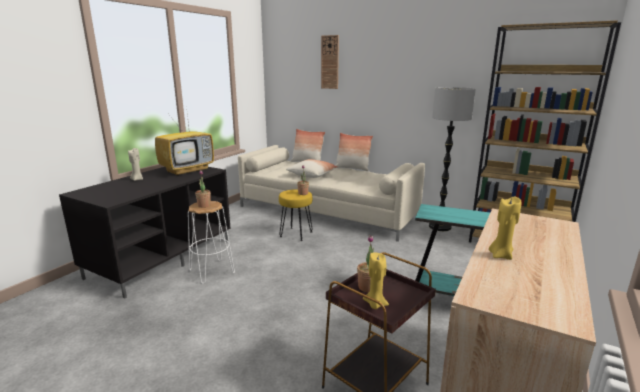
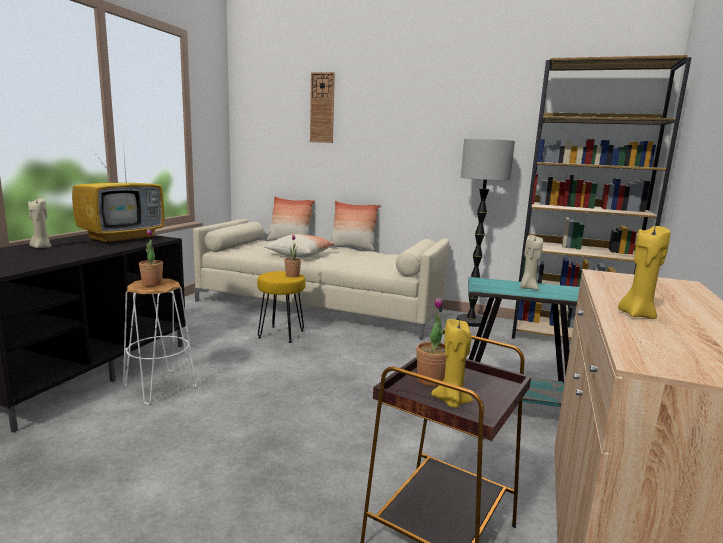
camera: 10 degrees left, 5 degrees down
(462, 215) = (527, 288): none -> beige candle

